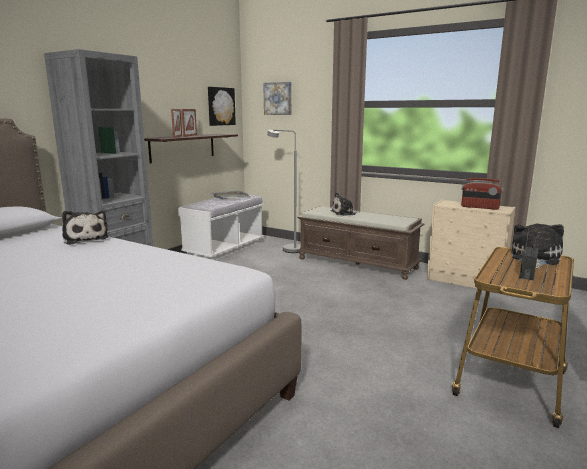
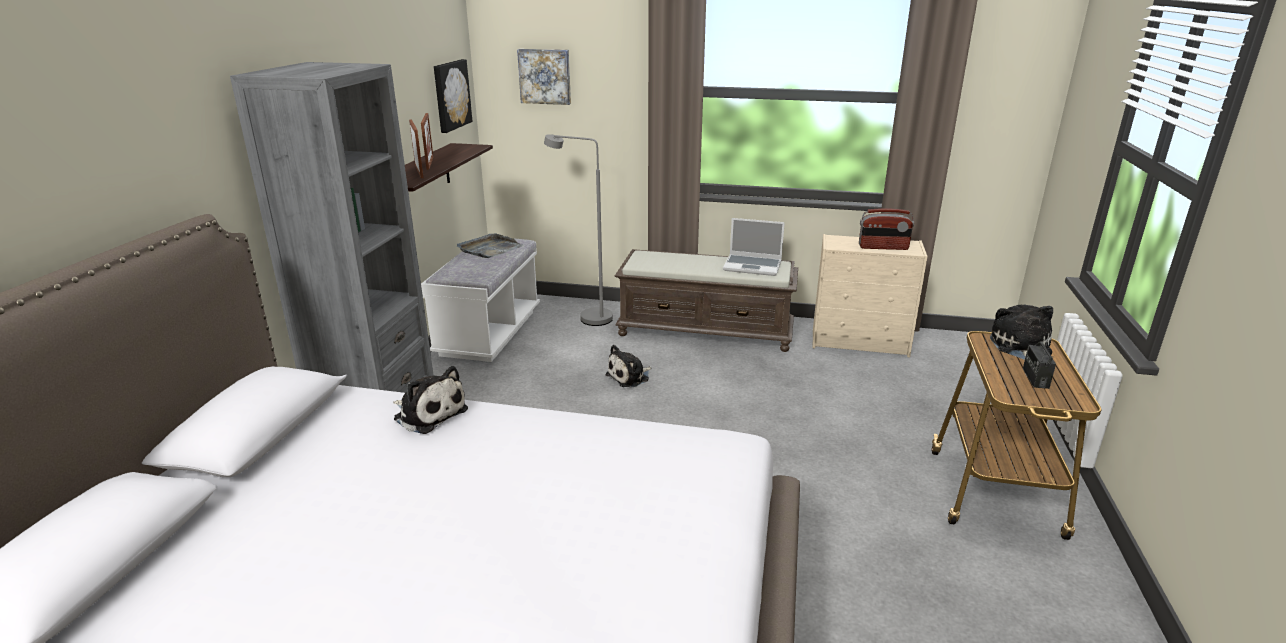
camera: 20 degrees left, 10 degrees up
(344, 213) = (685, 262): plush toy -> plush toy (630, 377)
(389, 218) = (753, 266): none -> laptop

